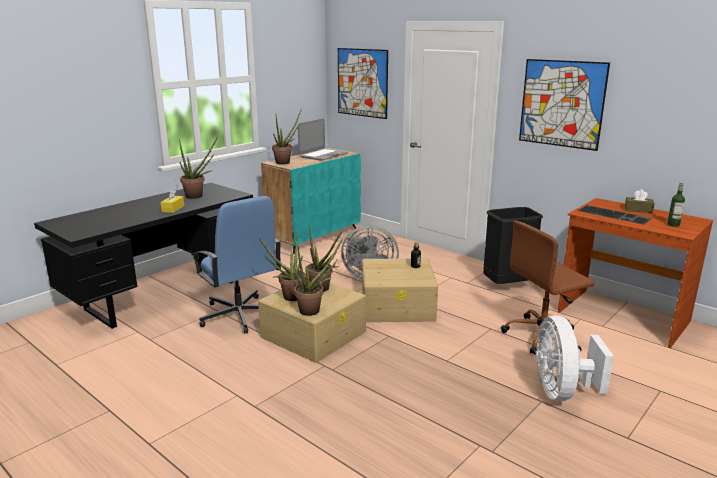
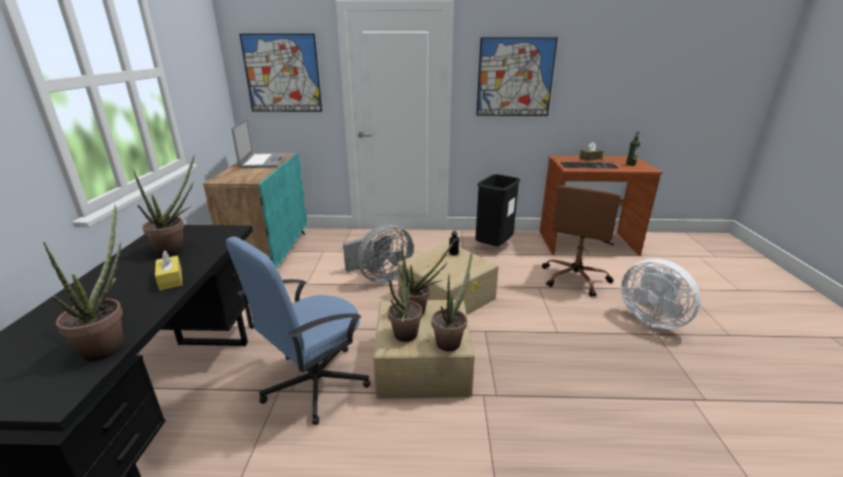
camera: 40 degrees left, 5 degrees up
(239, 315) = (314, 383): blue office chair -> blue office chair turned 120 degrees clockwise
(285, 162) = (235, 177): potted plant -> potted plant (111, 344)

